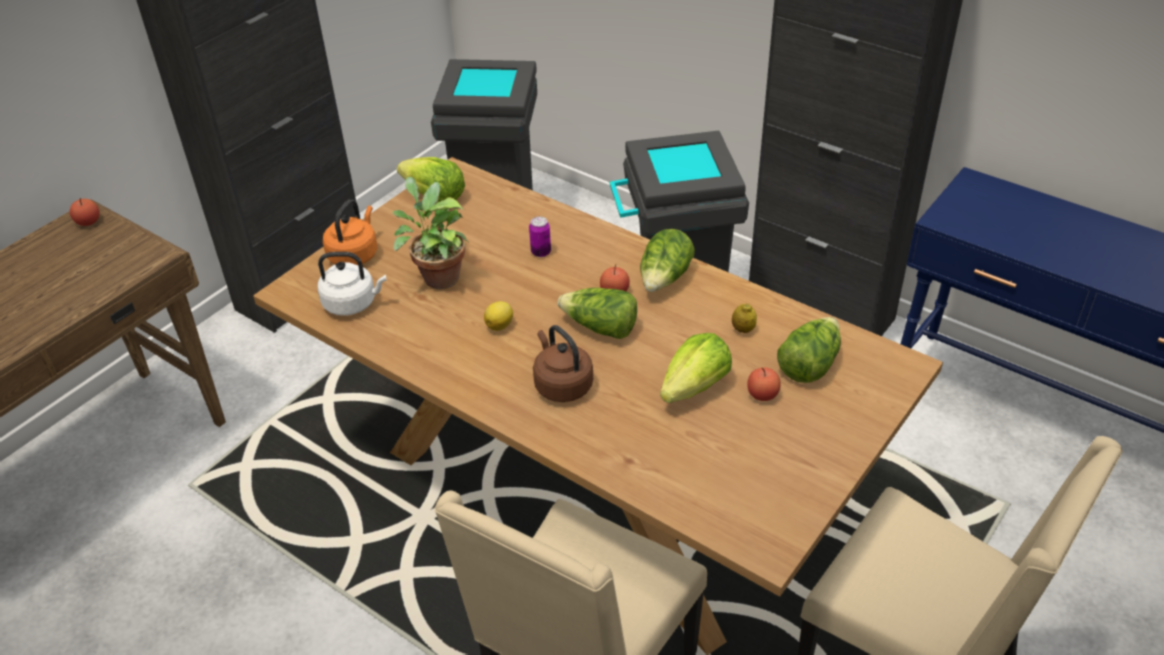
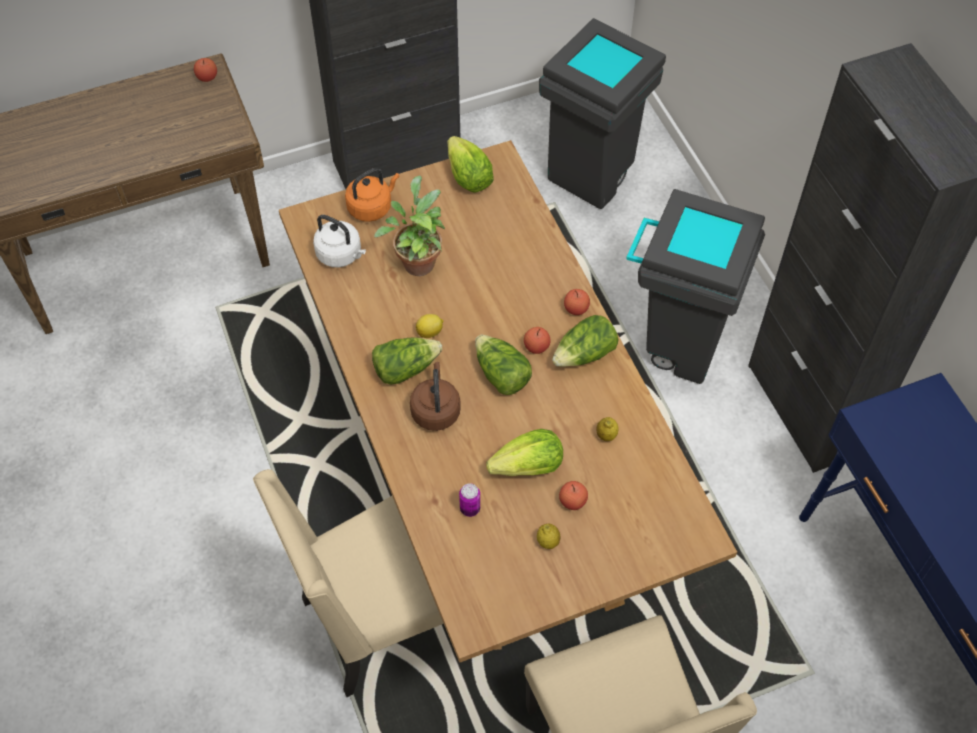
camera: 30 degrees right, 15 degrees up
(541, 252) = (509, 277): can -> can (470, 508)
(625, 249) = (576, 308): none -> apple
(771, 439) = (548, 542): none -> lemon
(808, 364) = (630, 494): lettuce -> lettuce (405, 368)

